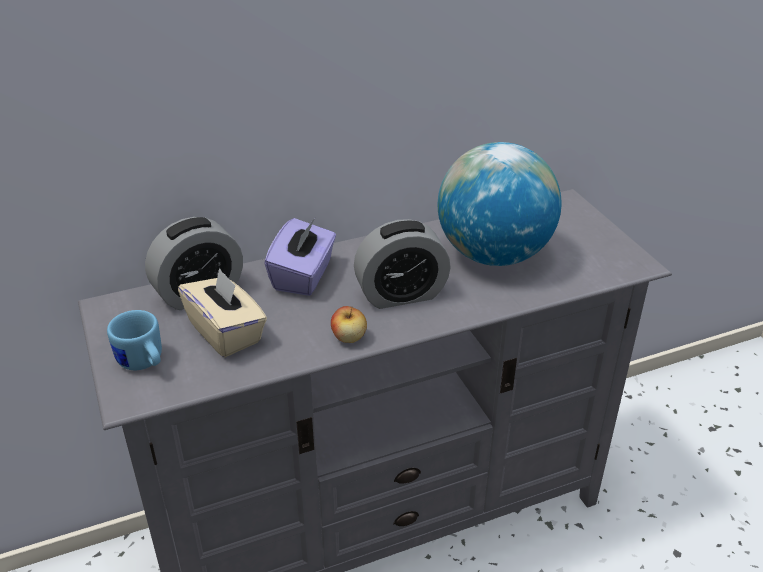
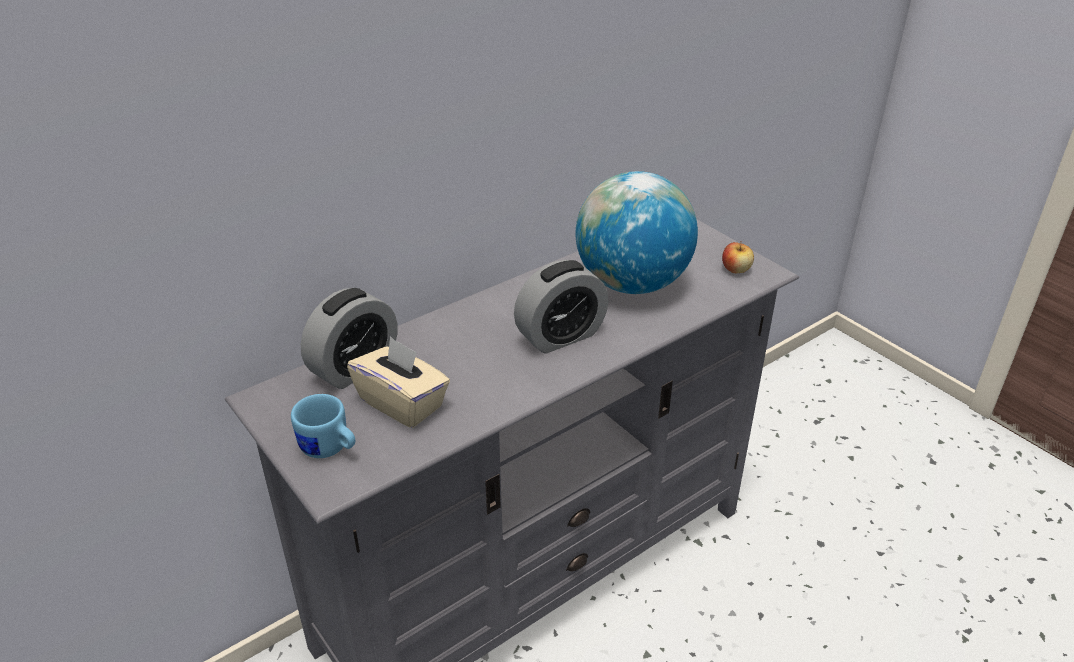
camera: 15 degrees left, 0 degrees up
(303, 276) = (455, 333): purple tissue box -> none
(349, 337) = (528, 386): apple -> apple (736, 270)

